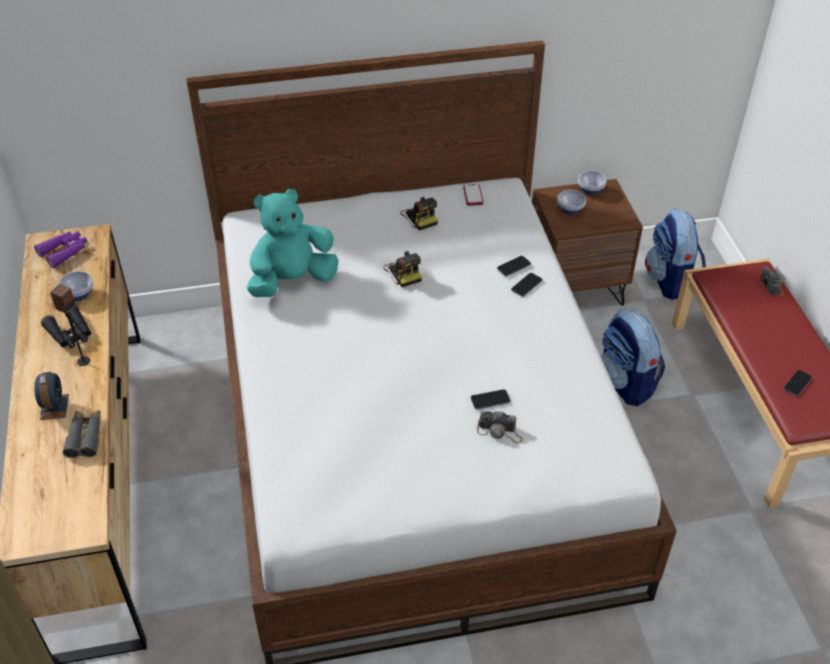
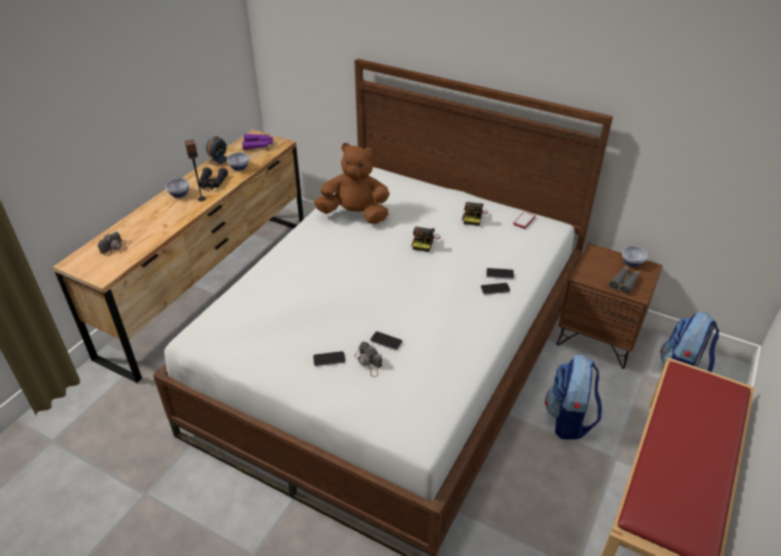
camera: 40 degrees right, 5 degrees down
(54, 407) = (163, 212): alarm clock -> alarm clock (218, 160)
(85, 437) = (157, 234): grey binoculars -> grey binoculars (624, 282)
(292, 281) = (355, 215): turquoise plush toy -> brown plush toy
(569, 210) = (600, 267): bowl -> bowl (179, 194)
(772, 283) = (732, 404): camera -> camera (116, 247)
(797, 384) = (670, 486): phone -> phone (329, 359)

